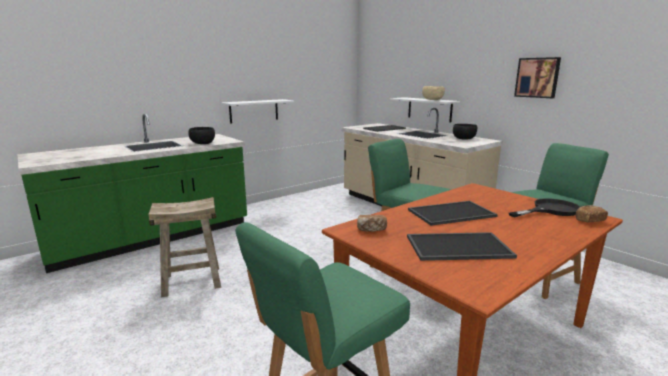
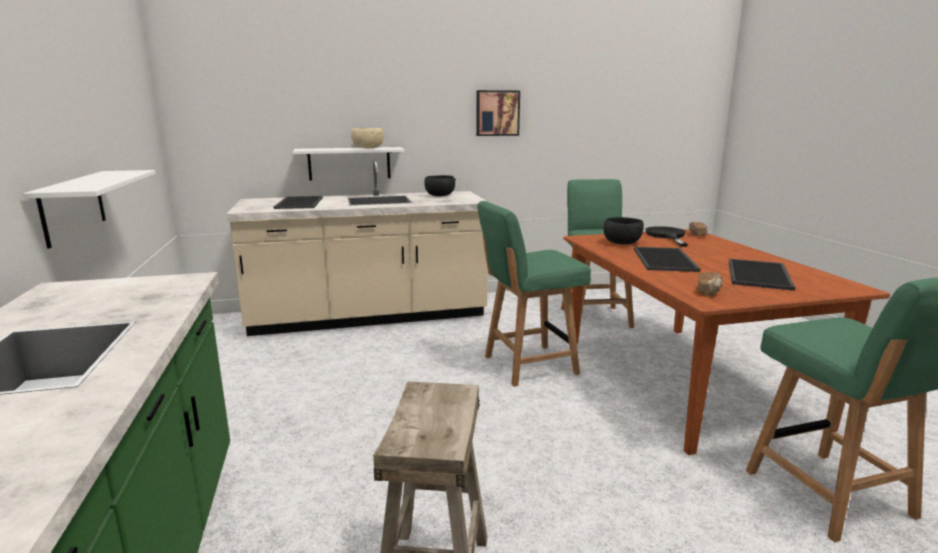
camera: 65 degrees left, 0 degrees up
(202, 143) = (155, 303): black bowl -> black bowl (621, 243)

